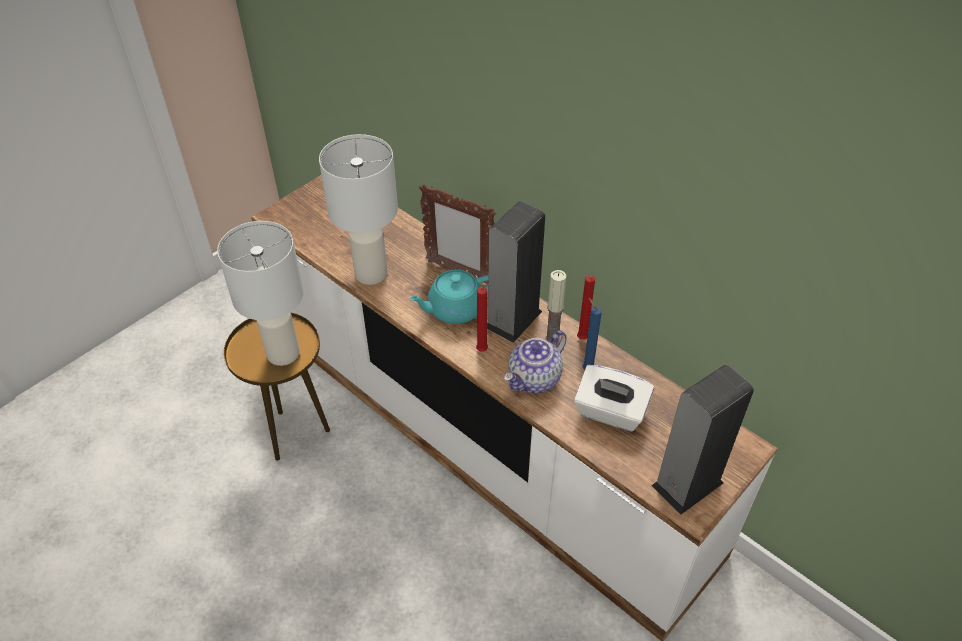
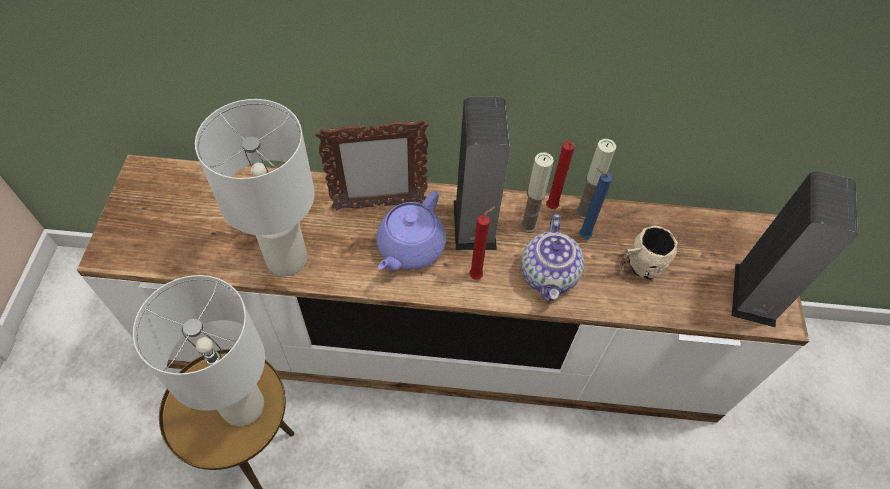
camera: 40 degrees left, 10 degrees up
(454, 309) = (410, 248): turquoise teapot -> purple teapot
(604, 354) = (583, 212): none -> candle
(610, 412) = (639, 267): white tissue box -> beige mug

